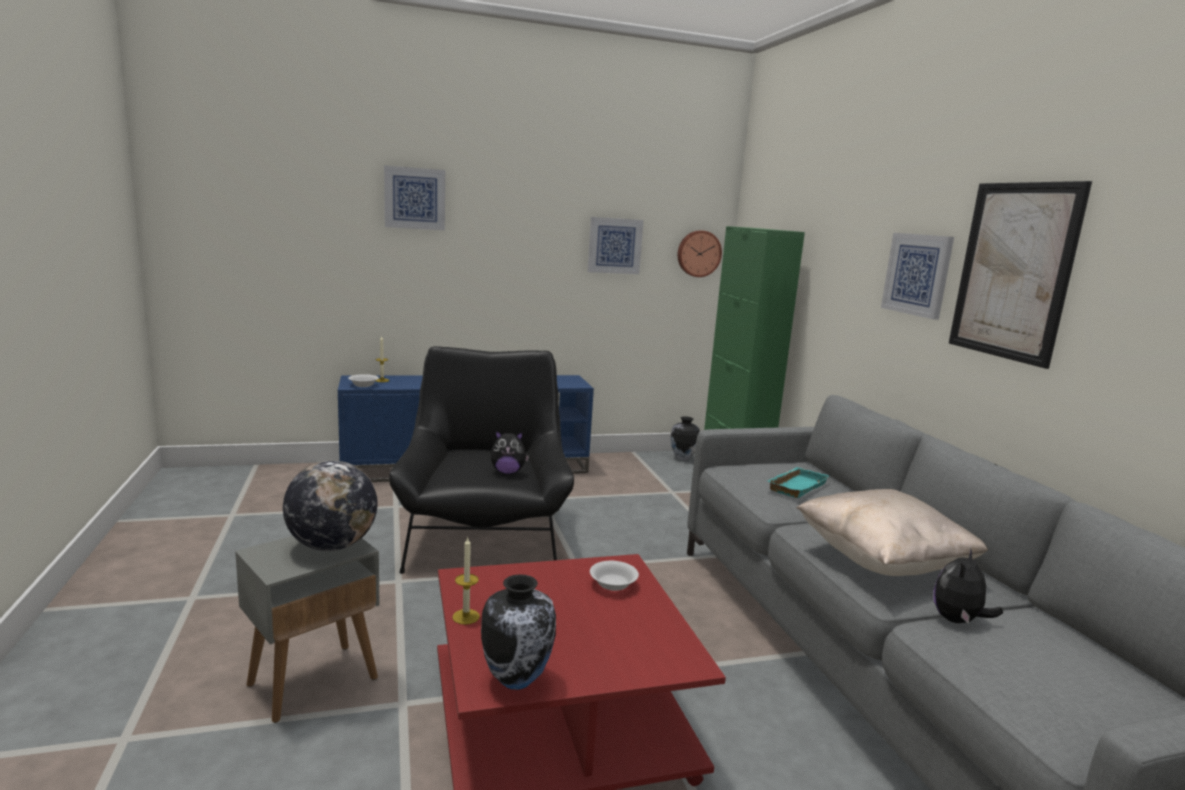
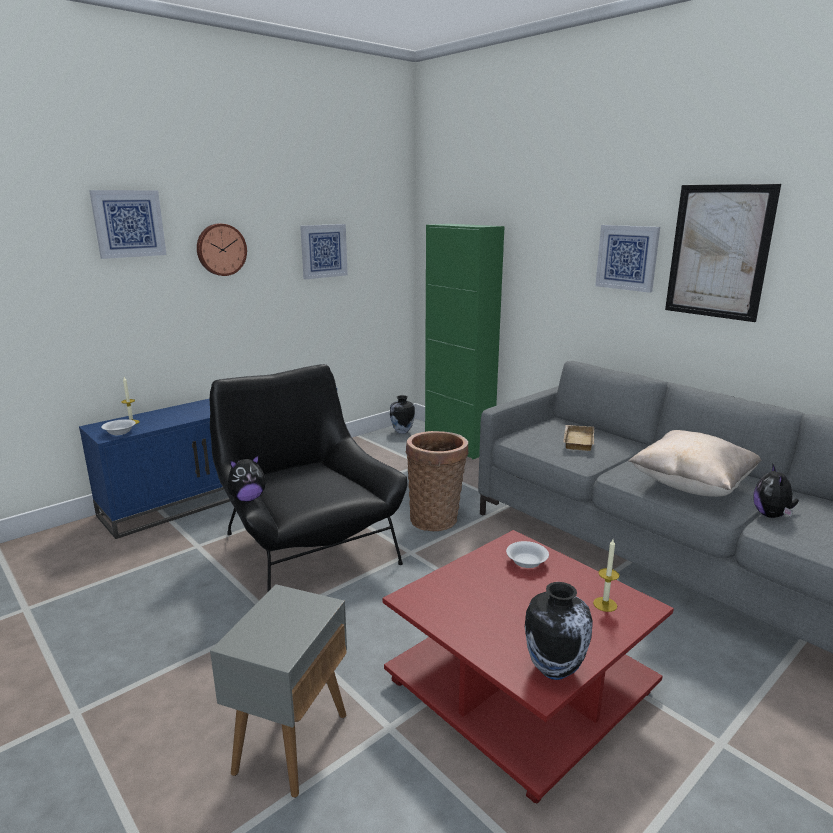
camera: 25 degrees left, 5 degrees up
(332, 546) = (298, 610): globe -> none
(466, 616) = (456, 632): candle -> candle (605, 604)
(508, 472) = (333, 486): plush toy -> plush toy (247, 499)
(635, 544) = (436, 518): none -> basket
(698, 253) = (390, 249): wall clock -> wall clock (221, 249)
(795, 486) = (576, 440): turquoise tray -> beige tray

